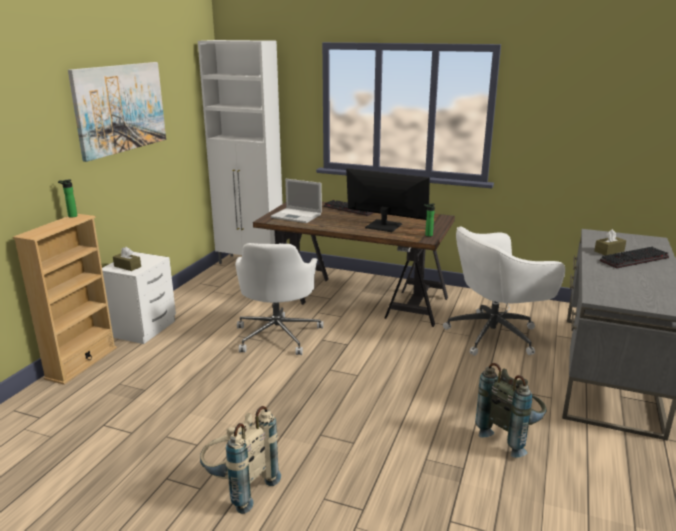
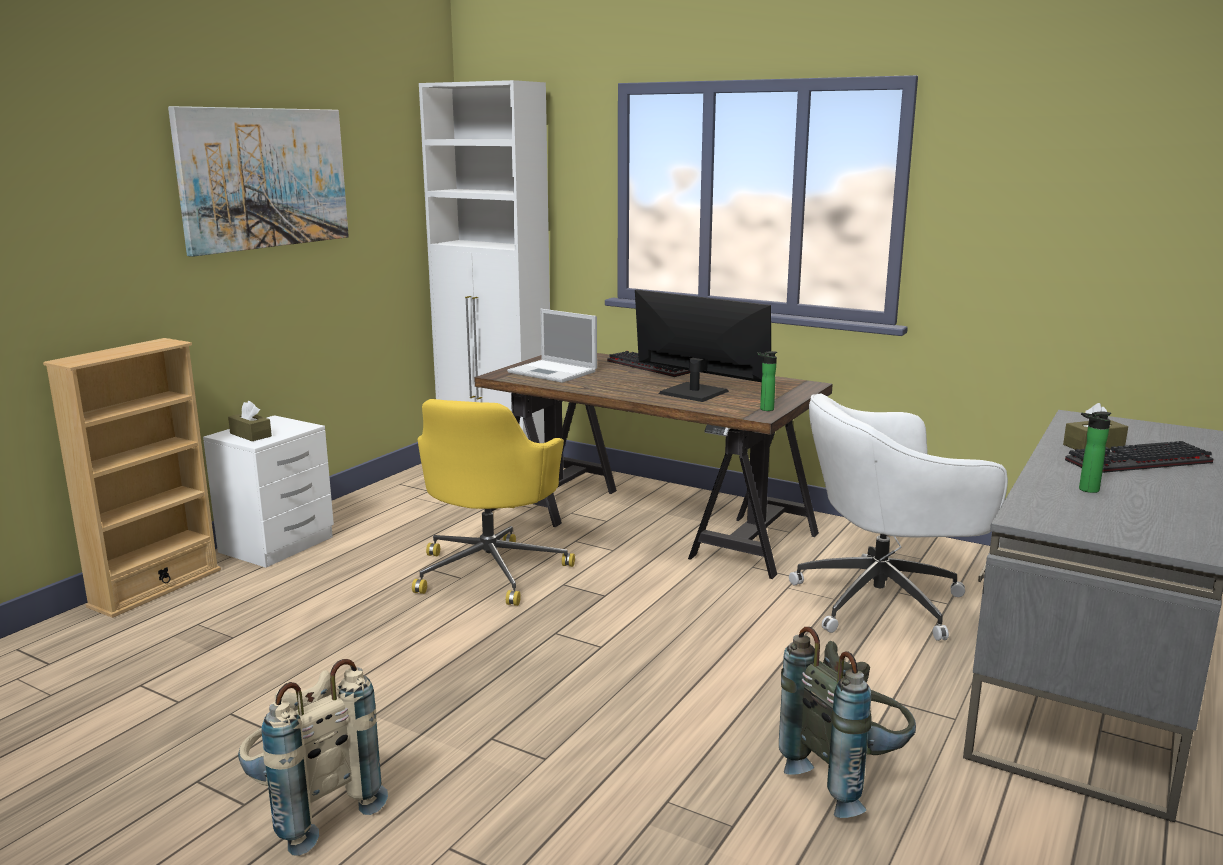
camera: 10 degrees right, 5 degrees down
(71, 216) = (154, 341): bottle -> bottle (1085, 489)
(278, 334) = (491, 570): white office chair -> yellow office chair

